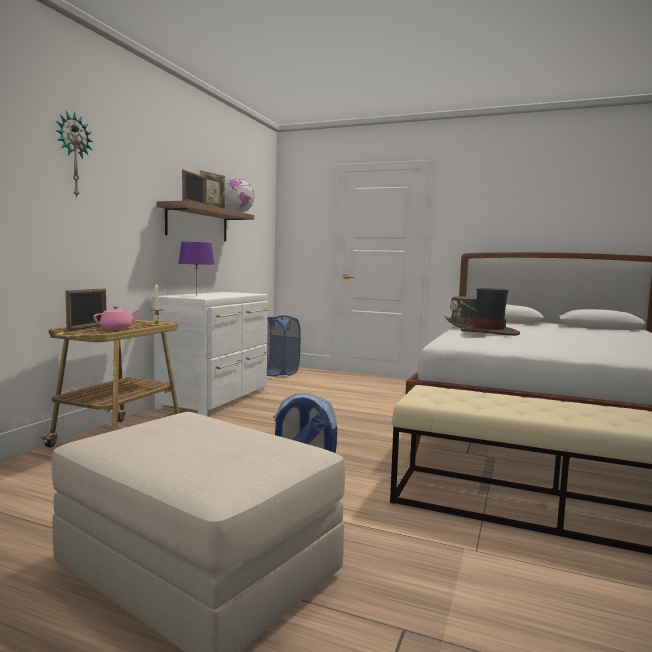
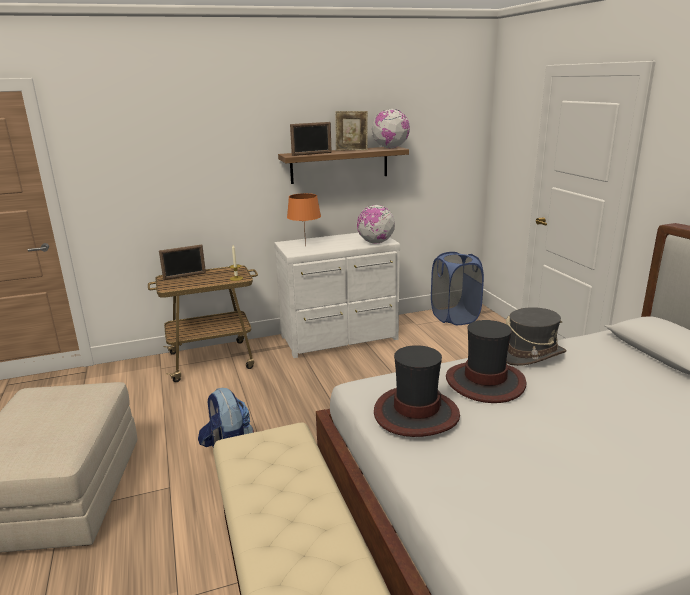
camera: 50 degrees right, 15 degrees up
(72, 155) = (177, 136): wall clock -> none
(117, 328) = (195, 282): pink teapot -> none
(196, 296) = (305, 246): purple table lamp -> orange table lamp
(248, 294) = (375, 242): none -> globe
(506, 341) = (416, 413): none -> hat

